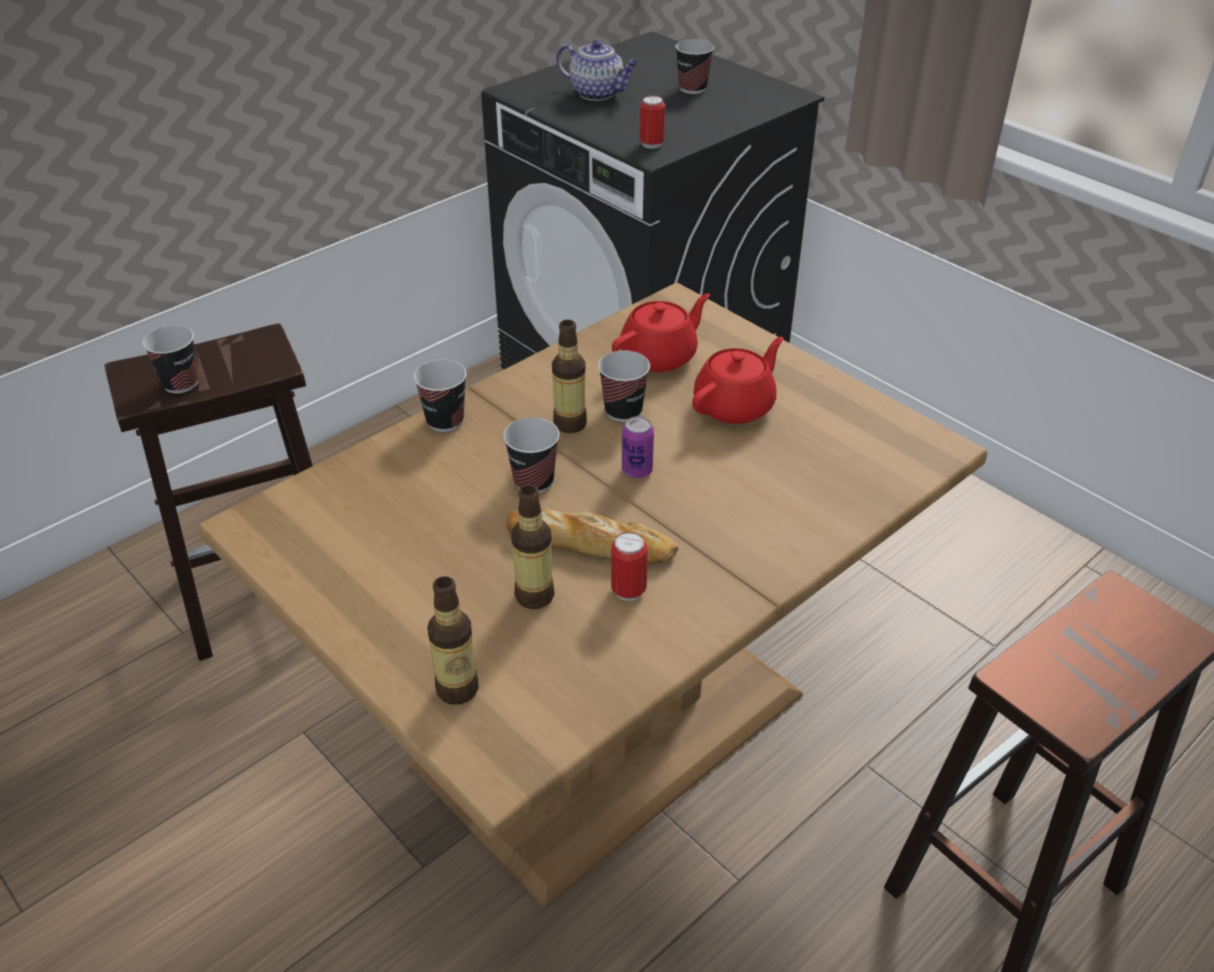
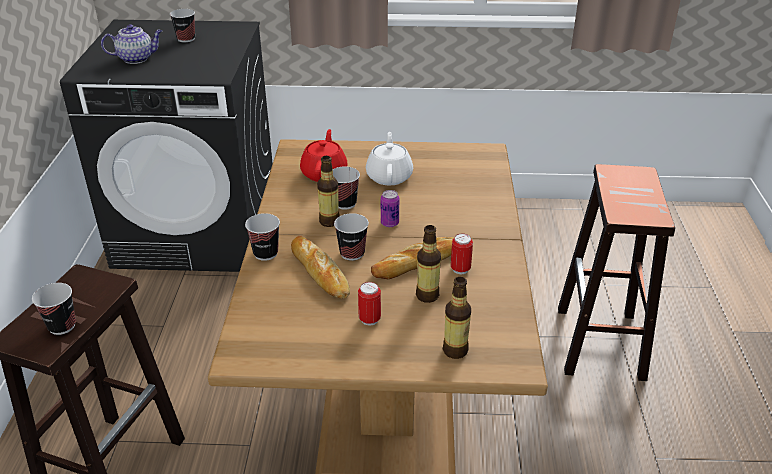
camera: 45 degrees left, 5 degrees down
(465, 481) = (319, 272): none -> bread
(651, 144) = (209, 71): can -> can (369, 319)
(735, 406) = (389, 176): red teapot -> white teapot

